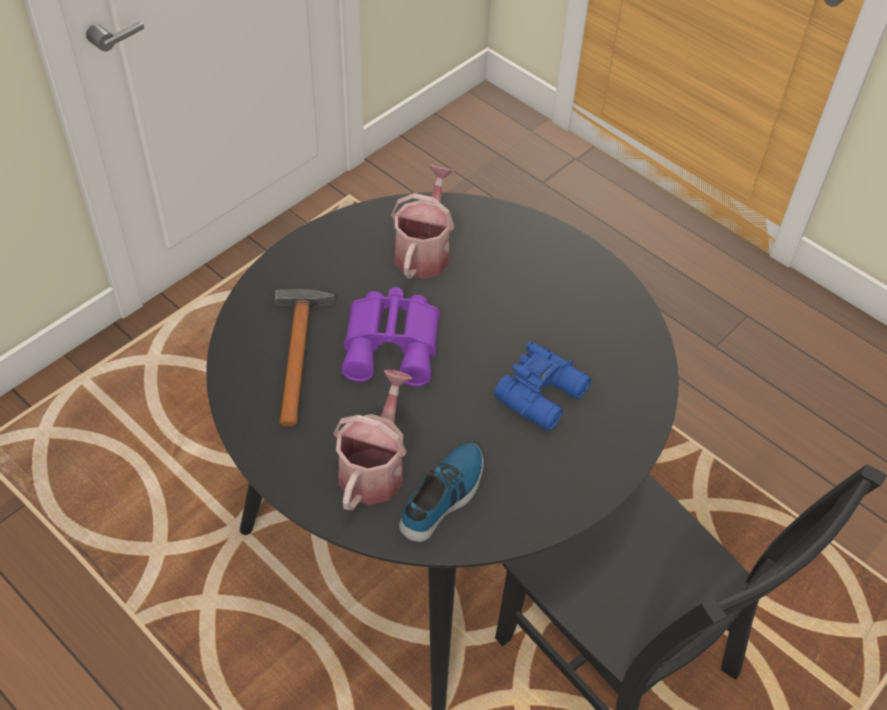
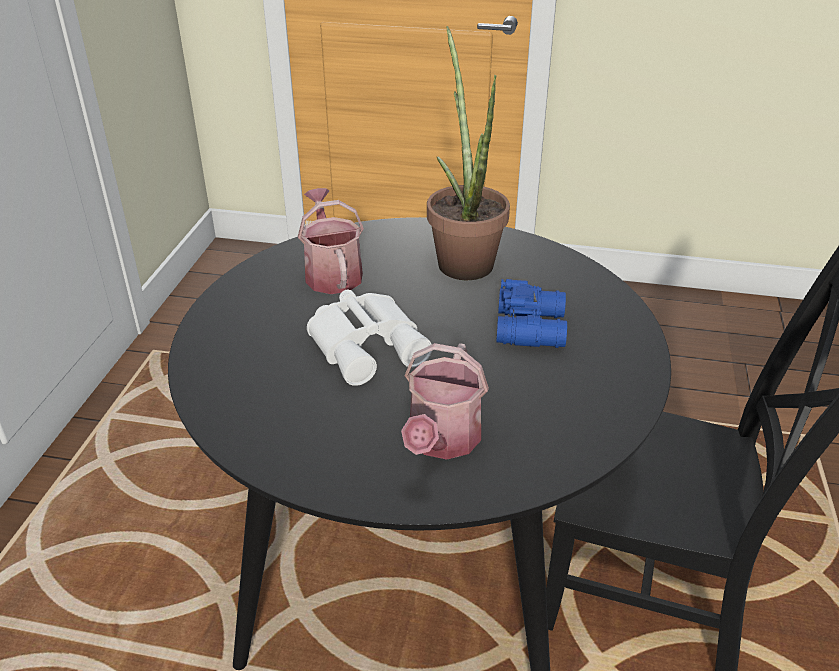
camera: 30 degrees left, 15 degrees down
(299, 351) = (281, 385): hammer -> none
(374, 466) = (441, 441): watering can -> watering can turned 150 degrees counterclockwise
(394, 344) = (368, 344): purple binoculars -> white binoculars
(444, 496) = (527, 434): shoe -> none
(551, 287) = (462, 258): none -> potted plant

